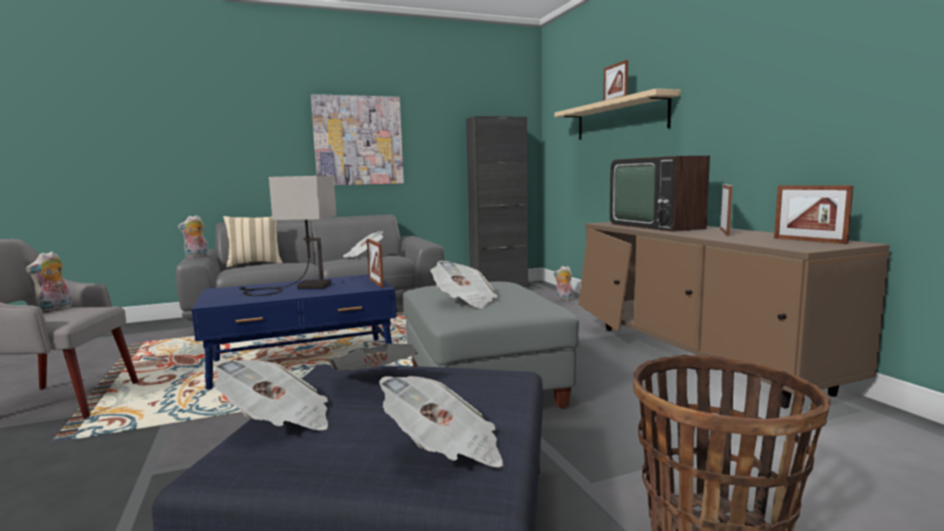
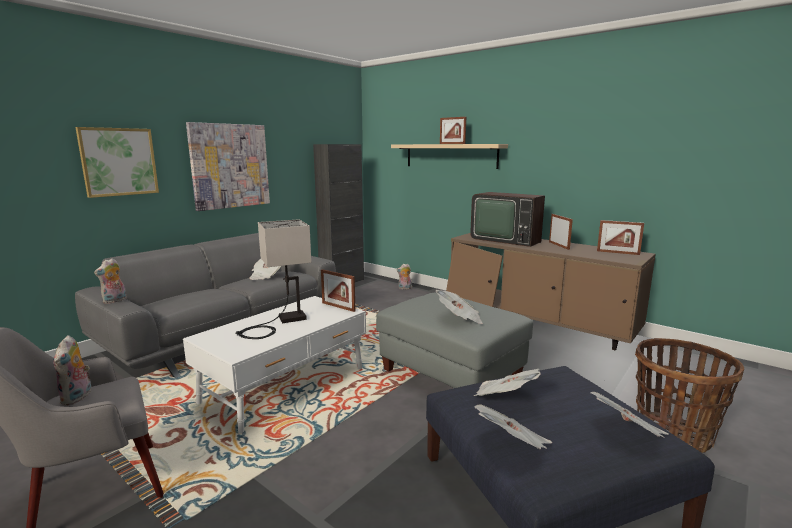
camera: 30 degrees left, 5 degrees up
(241, 133) = (119, 162): none -> picture
(255, 264) = (163, 297): beige pillow -> none
(304, 361) = (286, 384): blue coffee table -> white coffee table

